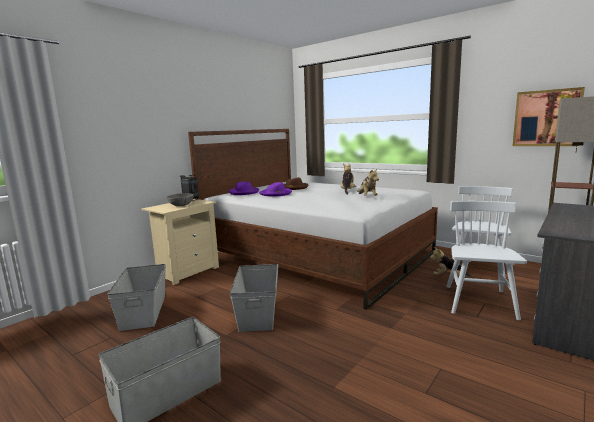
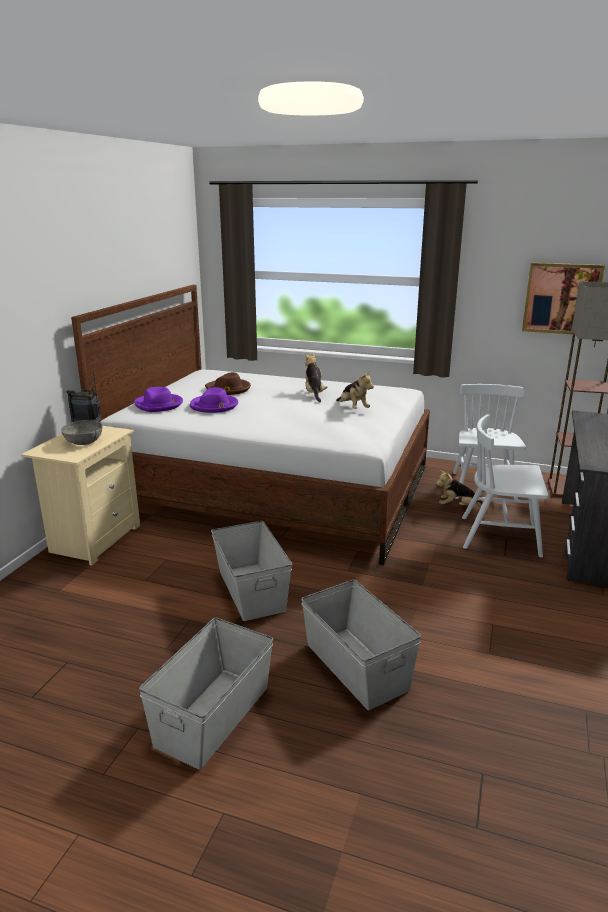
camera: 20 degrees left, 10 degrees up
(143, 312) = (82, 616): grey storage box -> grey storage box (356, 666)
(479, 302) = (500, 536): white chair -> white chair turned 75 degrees counterclockwise

